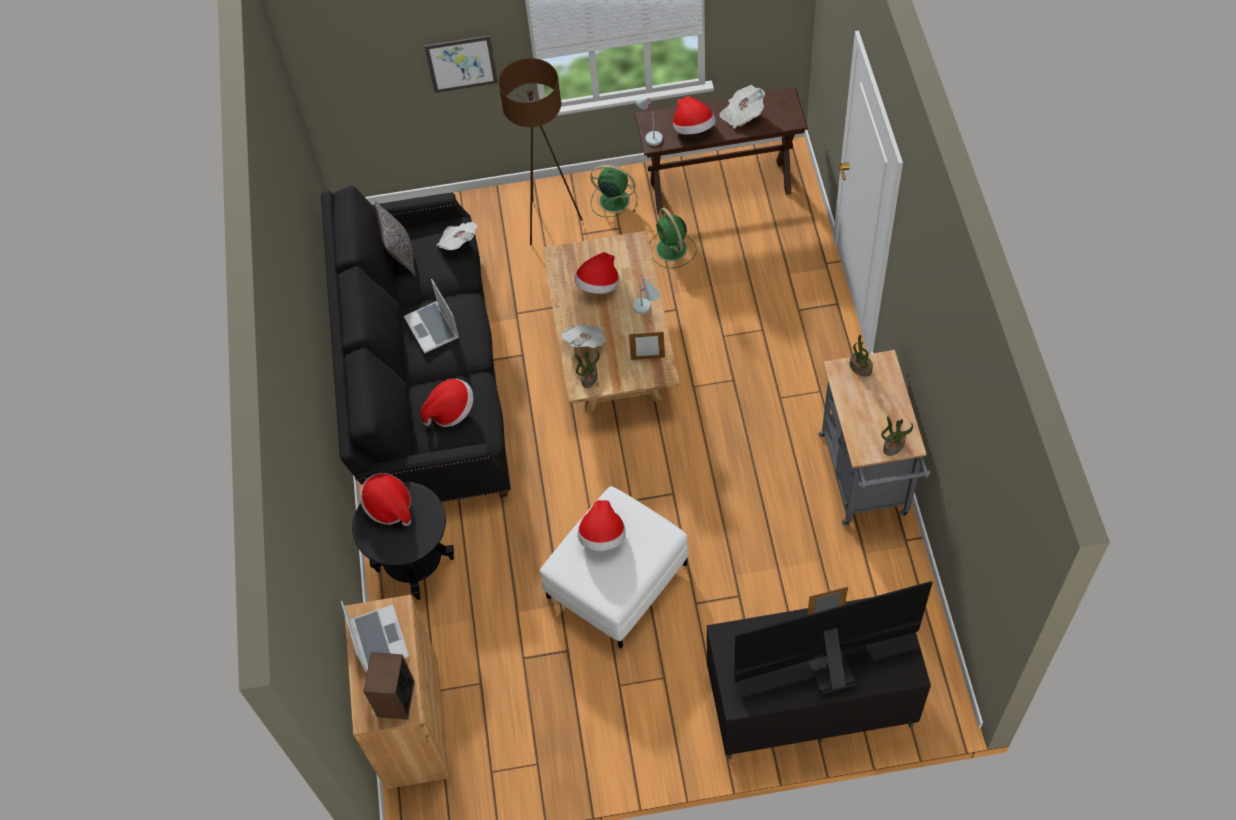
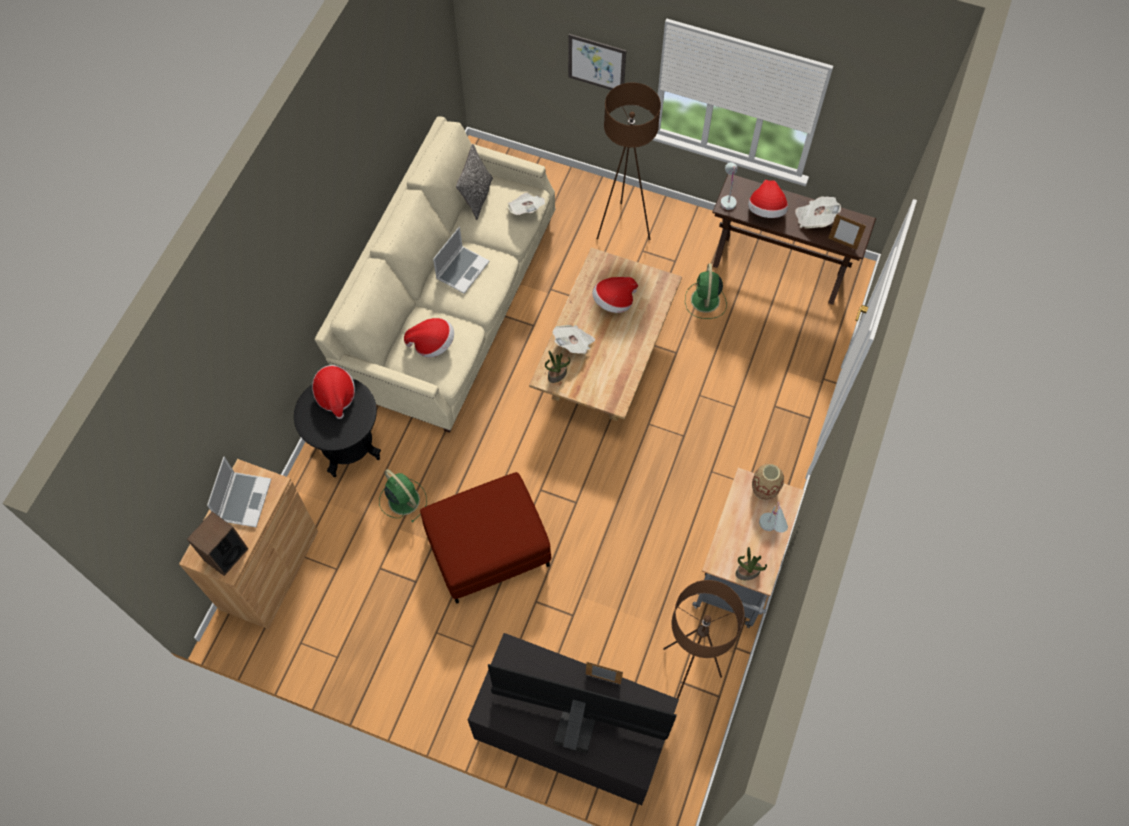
camera: 25 degrees right, 5 degrees up
(426, 377) = (450, 304): black sofa -> beige sofa
(433, 328) = (462, 269): laptop -> laptop turned 150 degrees counterclockwise
(602, 536) = (483, 510): hat -> none
(613, 200) = (684, 235): green fan -> green fan (403, 499)
(617, 582) = (487, 549): white ottoman -> red ottoman
(647, 312) = (638, 345): white table lamp -> white table lamp (770, 530)
(648, 358) = (613, 383): picture frame -> picture frame (842, 243)
(860, 368) = (764, 490): potted plant -> vase
(879, 591) = (685, 677): none -> brown floor lamp

